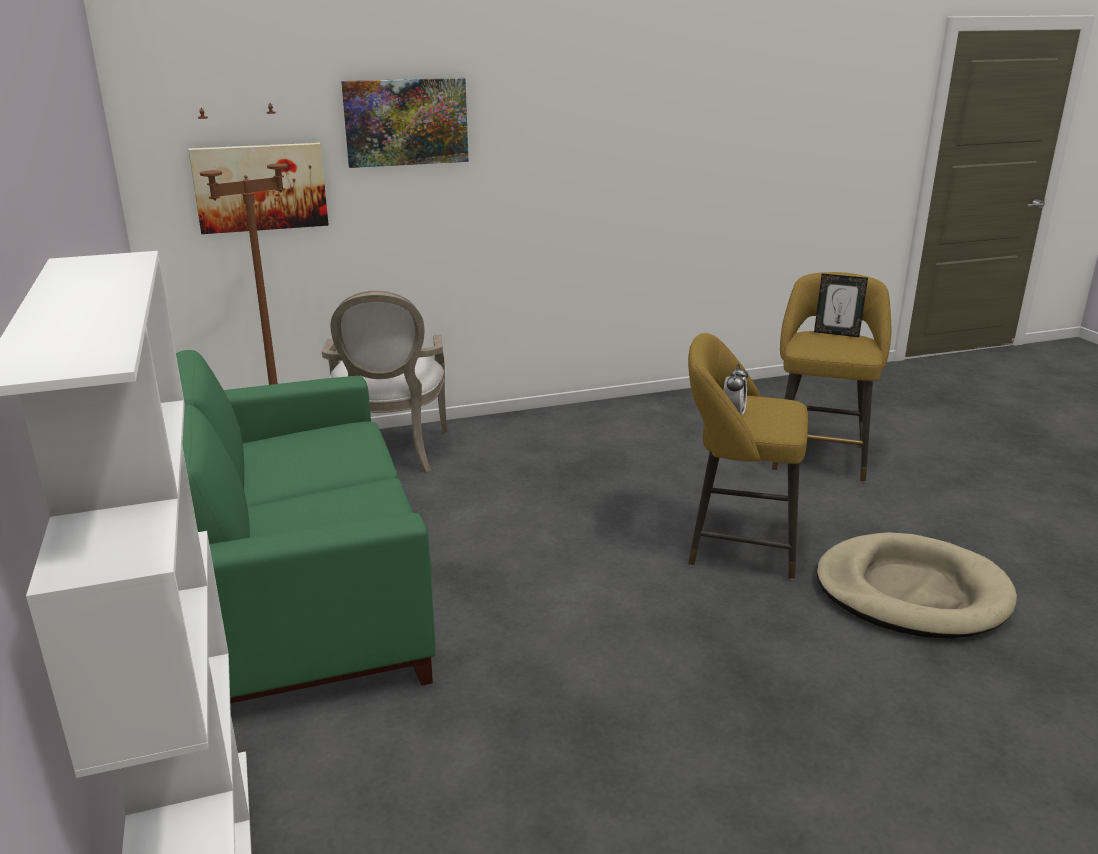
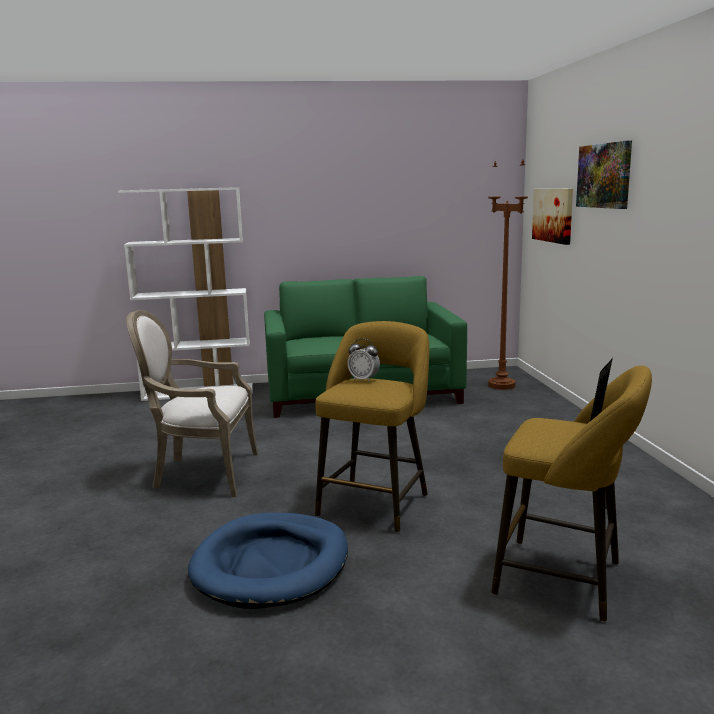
camera: 100 degrees right, 10 degrees down
(390, 455) = (528, 406): armchair -> armchair (201, 473)
(911, 592) = (271, 564): beige dog bed -> blue dog bed

